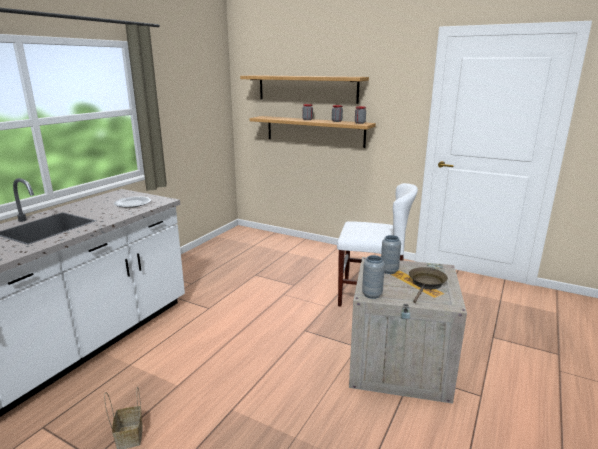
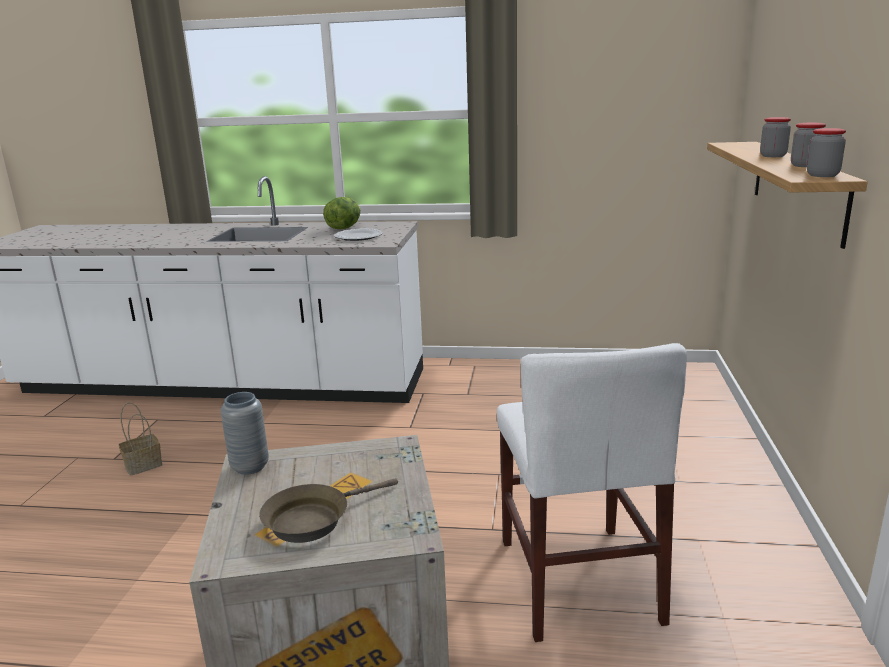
camera: 70 degrees right, 0 degrees up
(95, 204) = (344, 228): none -> lettuce
(307, 88) = (803, 79): shelf -> none
(389, 271) = (361, 470): grey vase -> none
(426, 284) = (313, 519): brown frying pan -> brown frying pan turned 135 degrees clockwise

